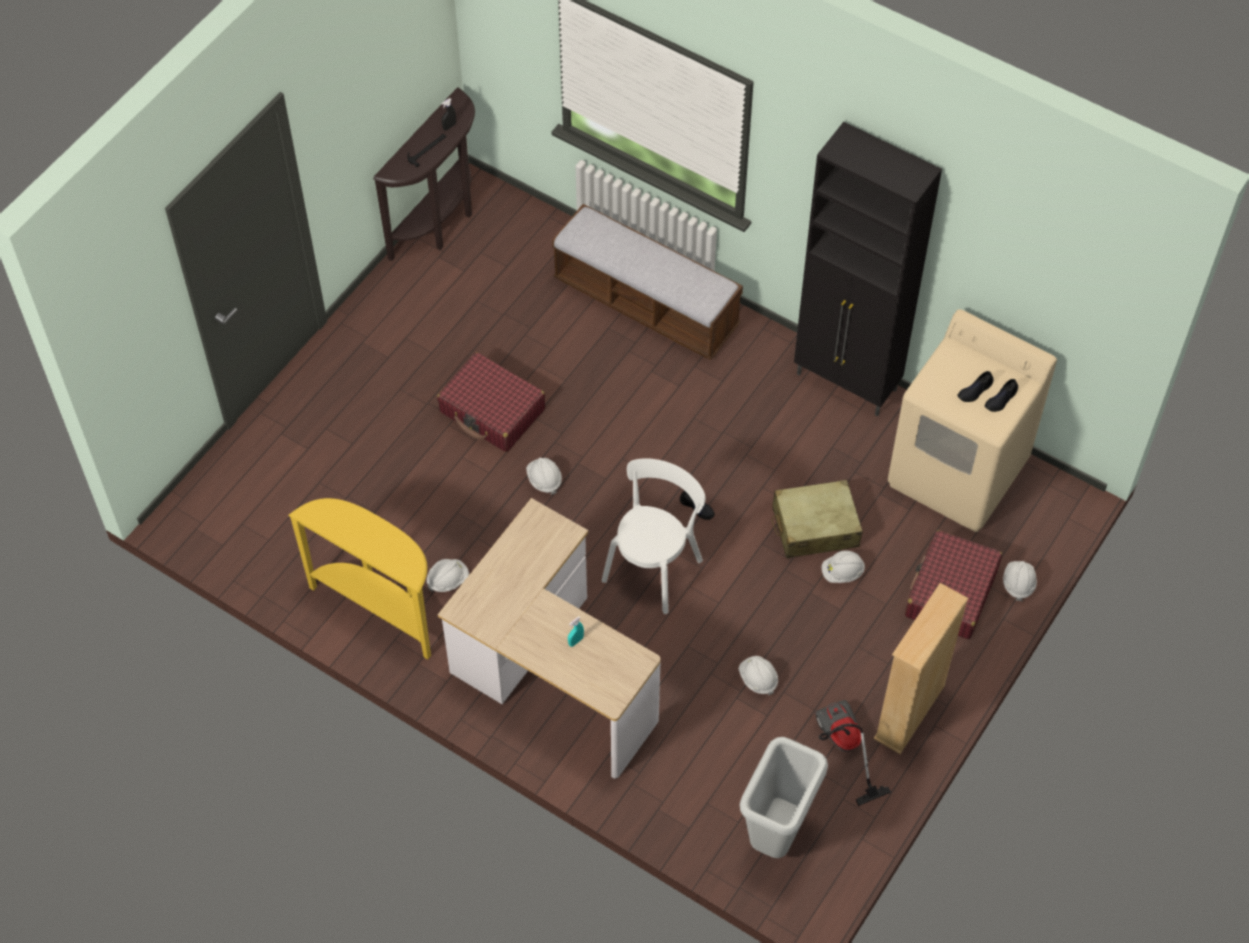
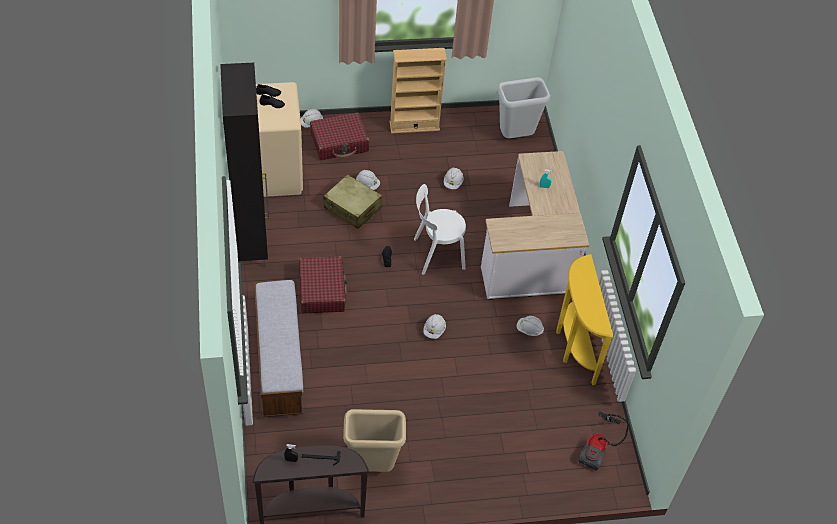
camera: 135 degrees left, 5 degrees down
(434, 301) = (372, 467): none -> beige trash can
(492, 411) = (416, 383): red suitcase -> red suitcase (322, 290)
(842, 748) = (454, 138): vacuum cleaner -> vacuum cleaner (598, 448)

